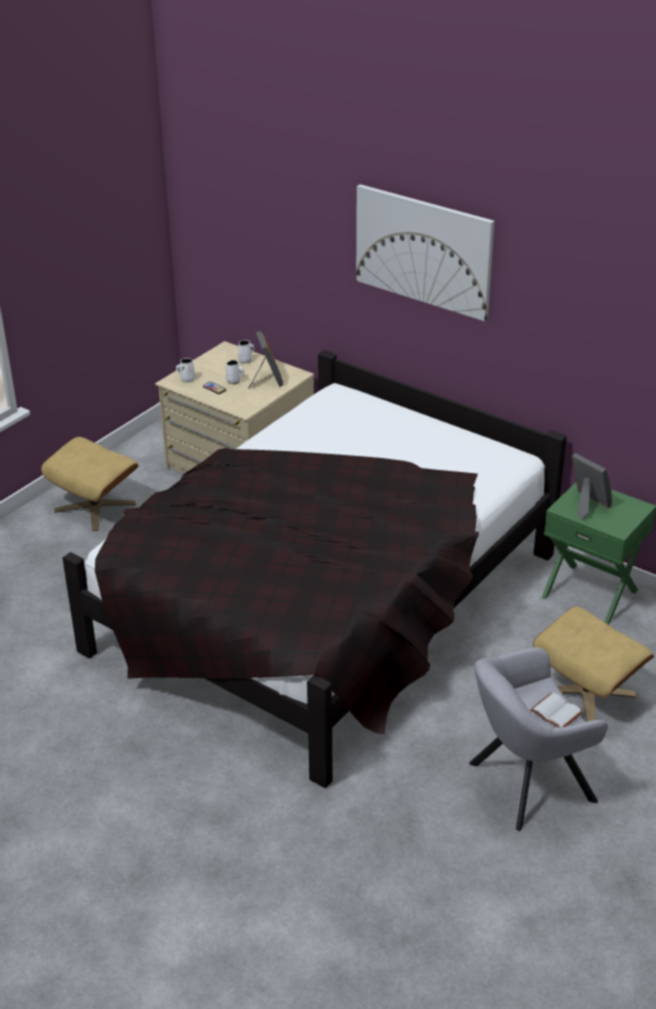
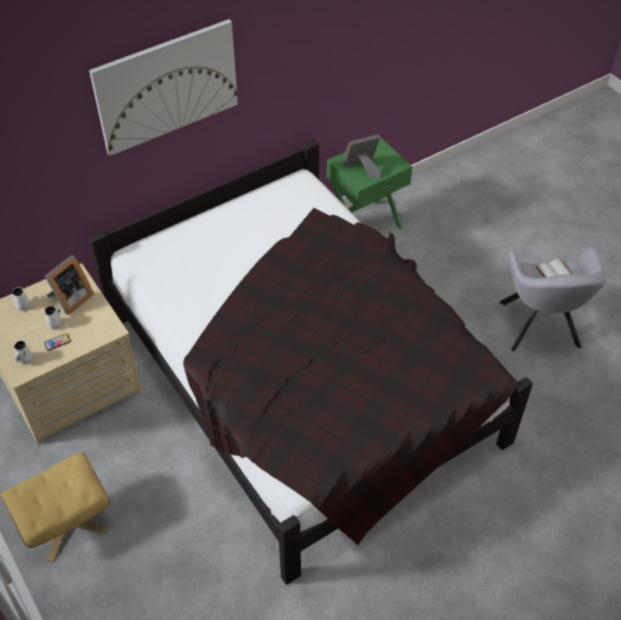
camera: 70 degrees left, 15 degrees up
(266, 380) = (70, 299): picture frame -> picture frame turned 120 degrees clockwise
(587, 693) = (465, 264): beige ottoman -> none

